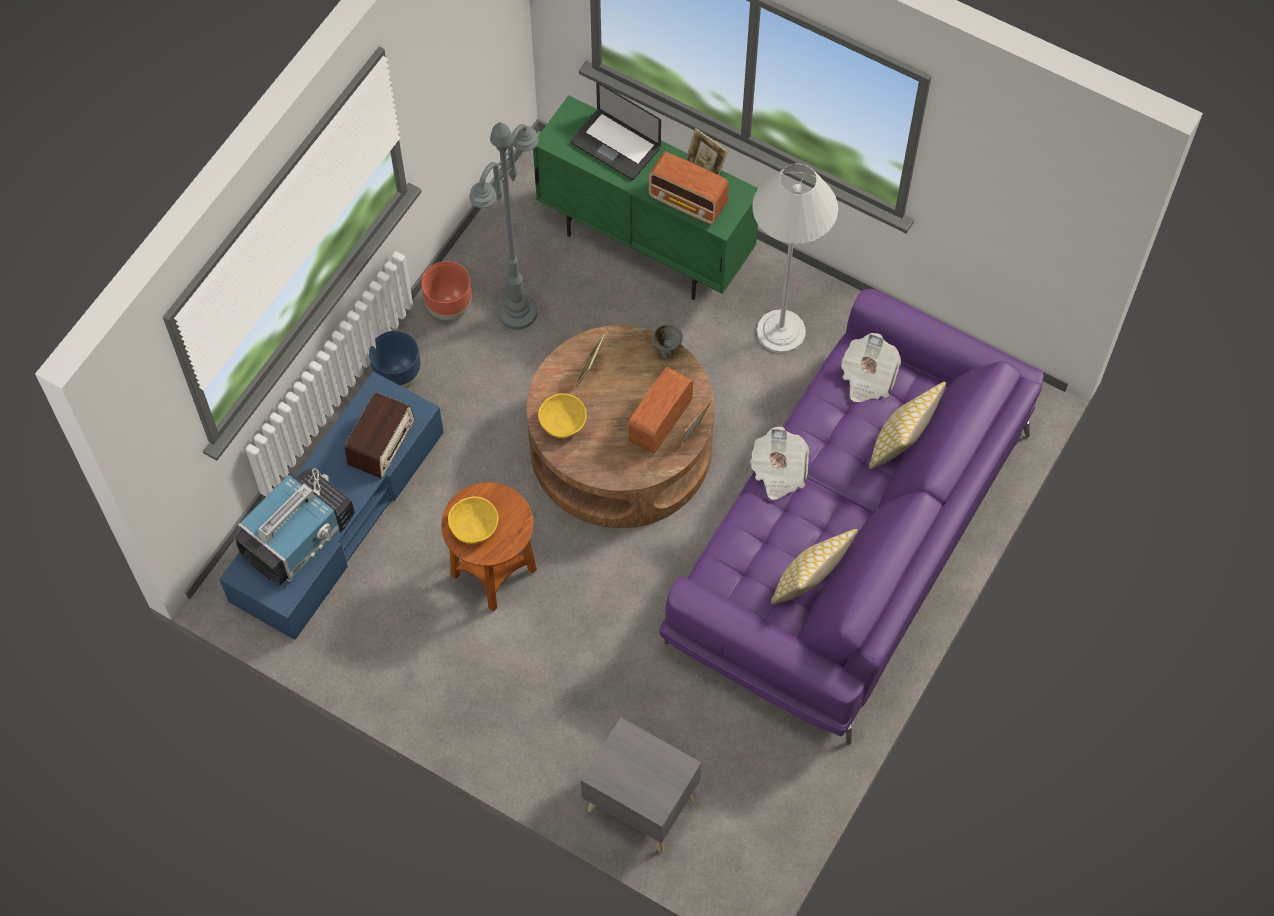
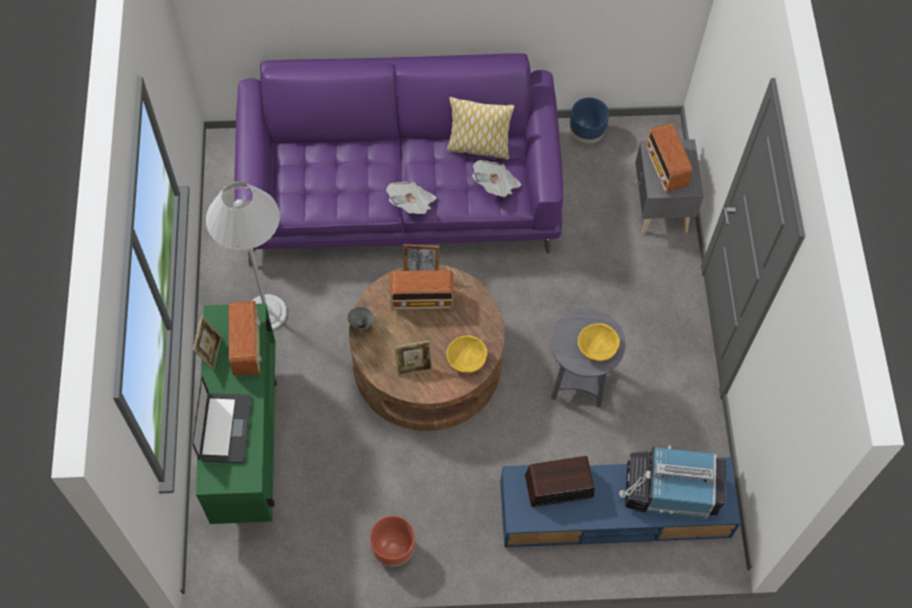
camera: 125 degrees left, 0 degrees up
(398, 377) = (476, 546): blue planter -> blue planter (586, 134)
(494, 573) = (578, 381): brown side table -> grey side table
(517, 313) = (366, 497): grey floor lamp -> none
(644, 763) = (665, 169): none -> radio
(867, 377) = (302, 190): newspaper -> newspaper (496, 185)
(901, 443) = (340, 147): pillow -> none

